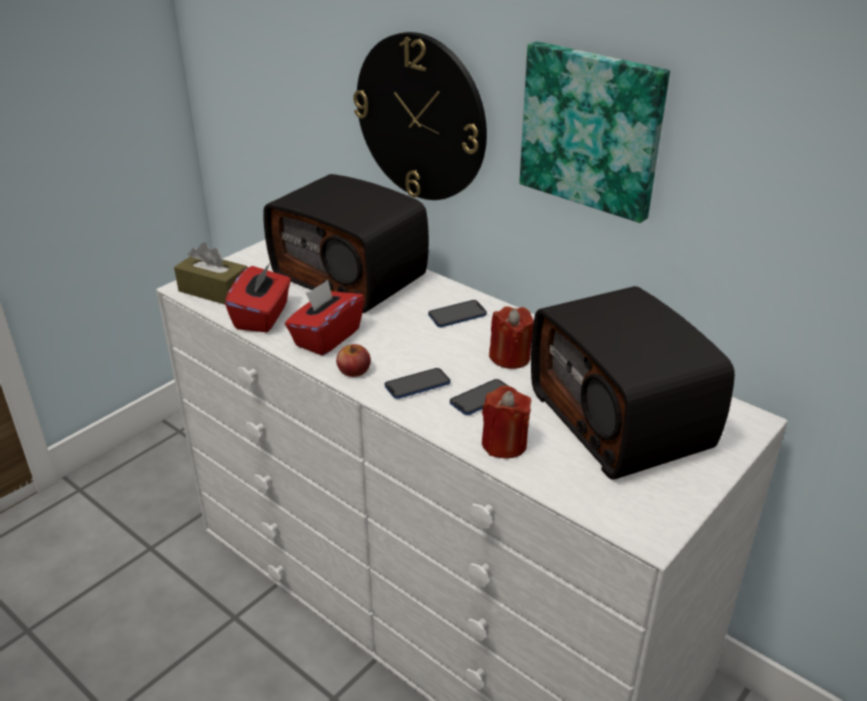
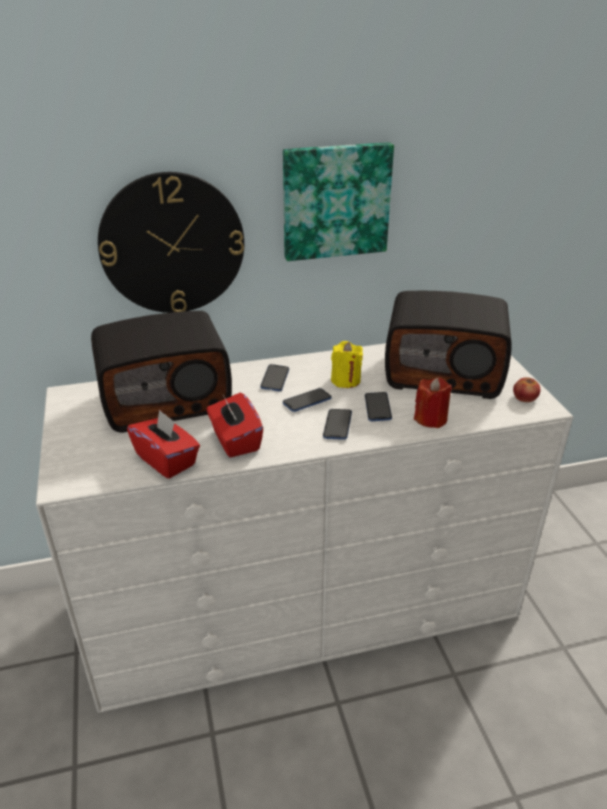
camera: 55 degrees left, 0 degrees up
(214, 291) = (91, 471): brown tissue box -> none
(354, 370) = (291, 444): apple -> apple (525, 397)
(439, 349) = (307, 401): none -> phone
(510, 357) = (345, 380): red candle -> yellow candle

